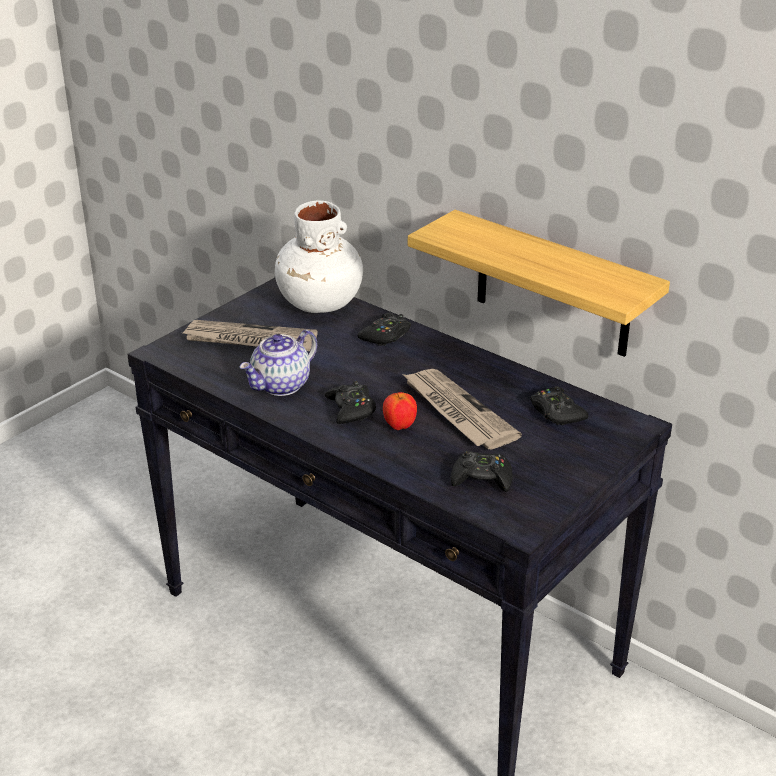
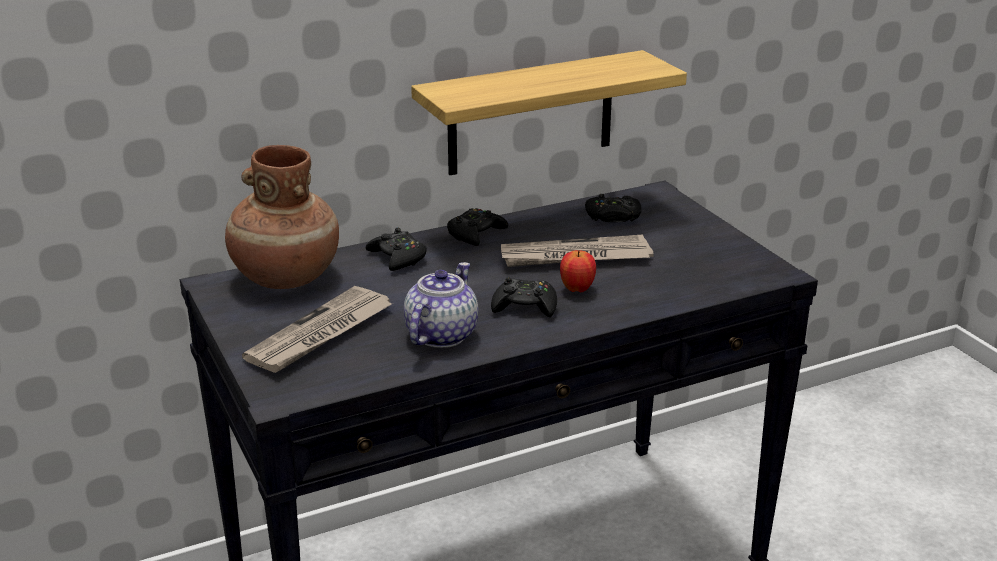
camera: 65 degrees left, 5 degrees down
(281, 385) = (440, 334): teapot -> teapot turned 135 degrees counterclockwise
(319, 303) = (285, 277): white vase -> brown vase
(482, 478) = (694, 272): black game controller -> black game controller (476, 234)

